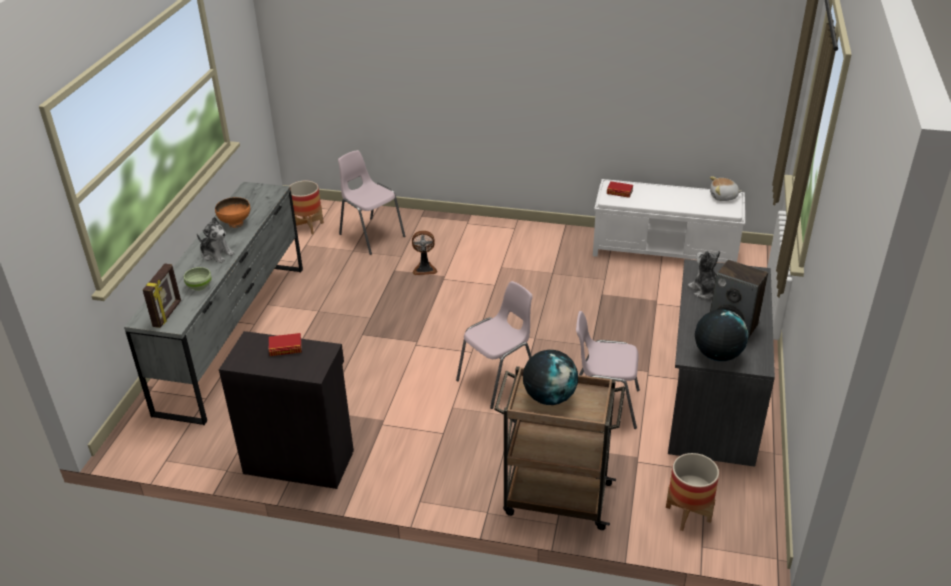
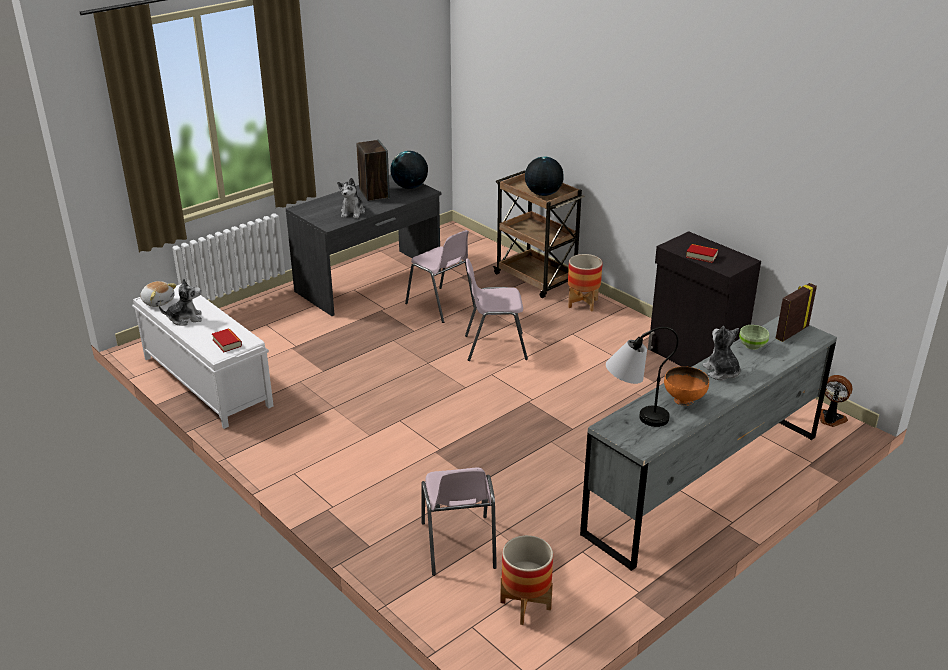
camera: 145 degrees left, 5 degrees down
(264, 201) = (633, 418): none -> table lamp
(424, 268) = (445, 469): fan -> fan (830, 419)
(679, 194) = (185, 318): none -> plush toy
(688, 514) = (470, 249): planter -> planter (583, 303)

